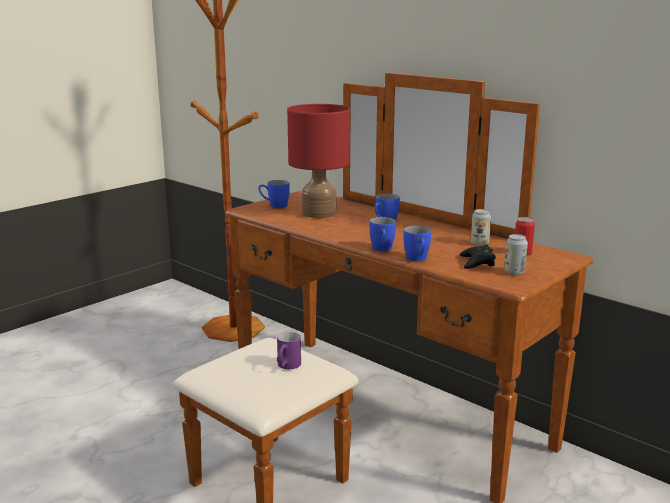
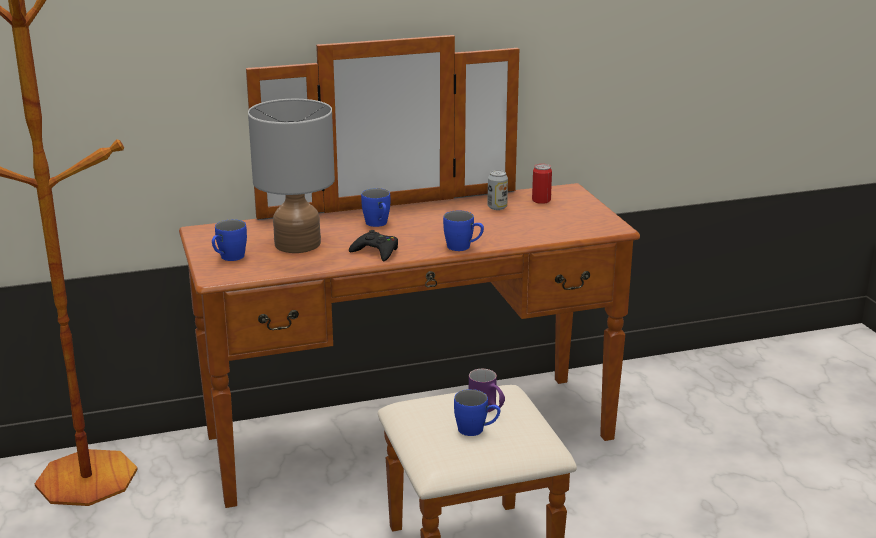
camera: 60 degrees left, 5 degrees up
(318, 213) = (296, 244): red table lamp -> grey table lamp
(417, 260) = (511, 242): blue mug -> blue mug (477, 430)
(477, 262) = (545, 222): black game controller -> black game controller (376, 251)
(514, 272) = (585, 218): can -> none

